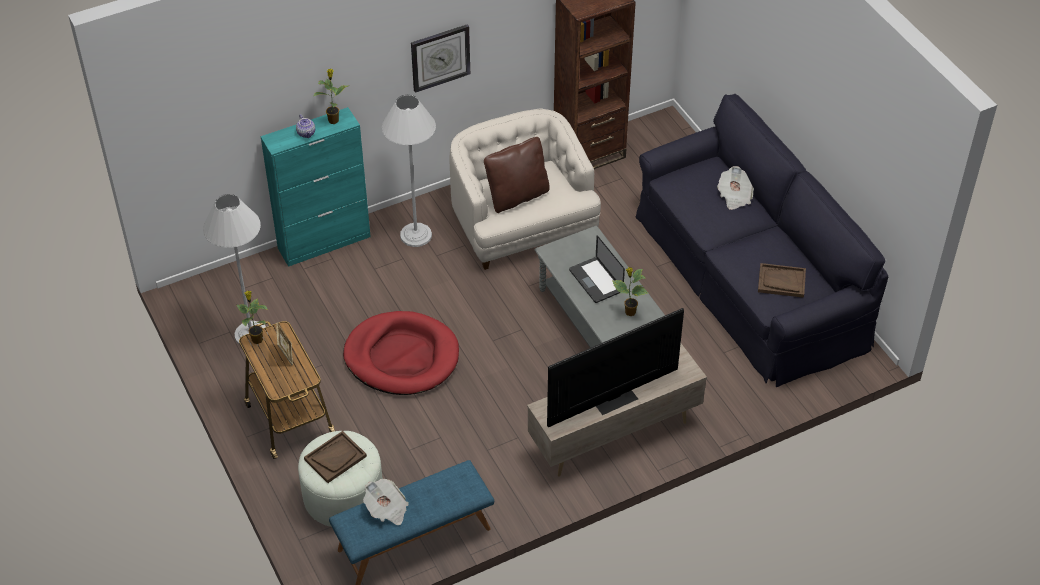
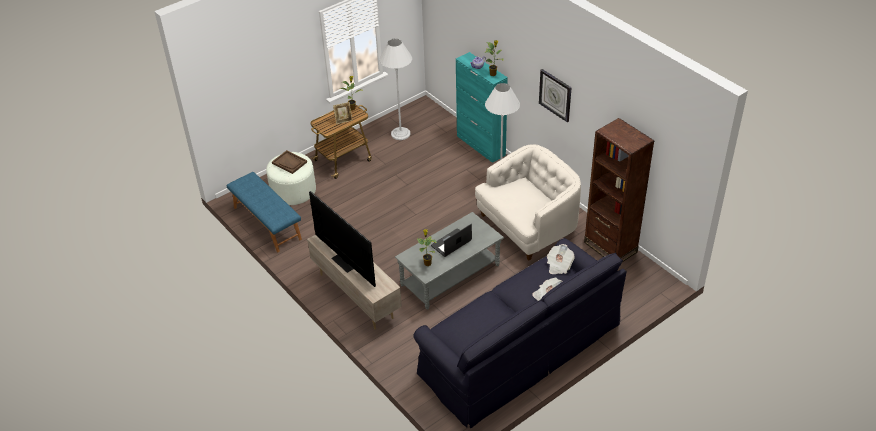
camera: 80 degrees right, 5 degrees down
(387, 509) = (258, 189): newspaper -> newspaper (559, 265)
(402, 357) = (399, 193): red dog bed -> none
(517, 196) = (514, 194): brown pillow -> none
(781, 281) = (467, 330): brown tray -> none

